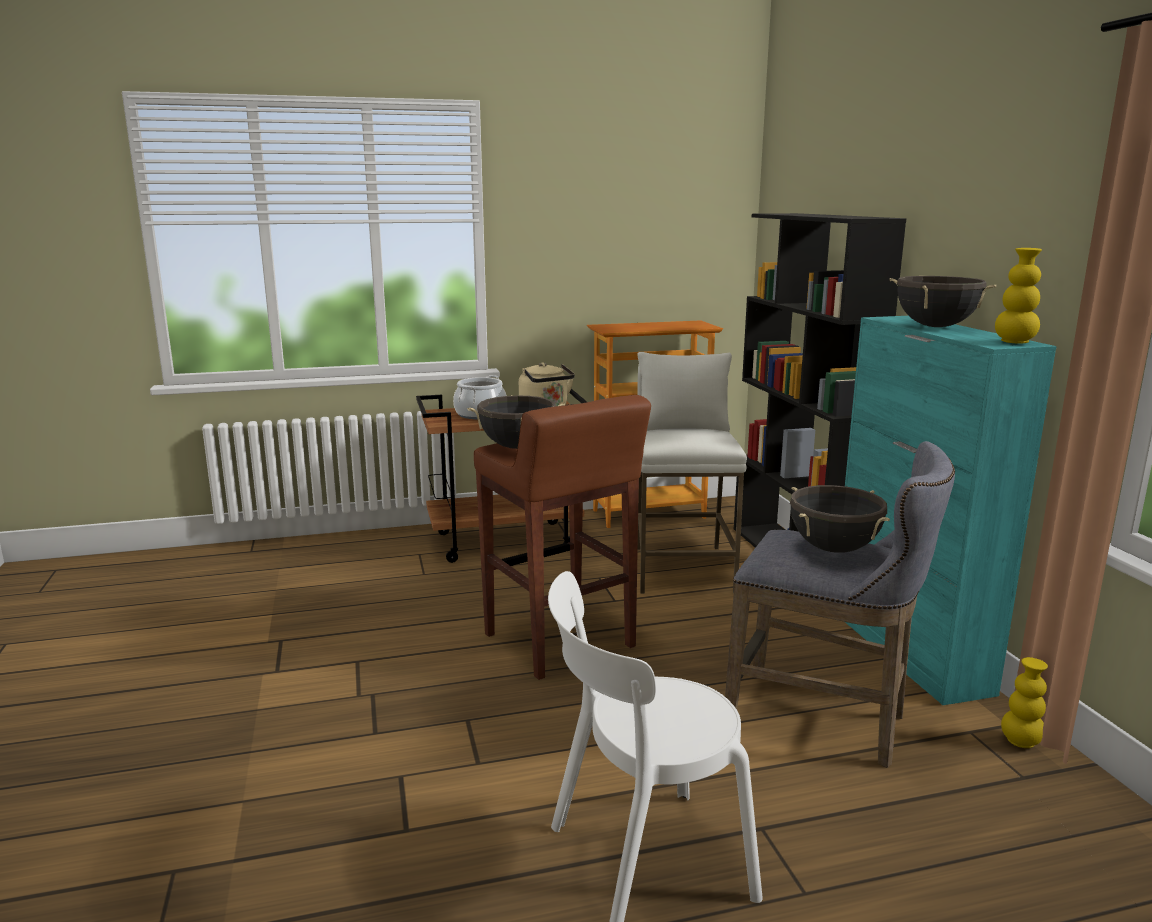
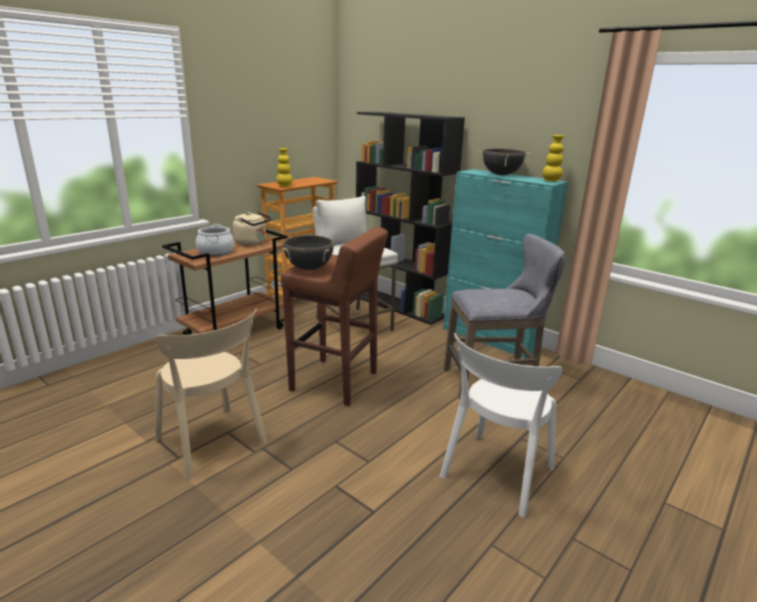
camera: 35 degrees left, 5 degrees up
(327, 669) = (213, 443): none -> beige chair
(834, 549) = (503, 294): black cooking pot -> none
(1020, 742) = (565, 365): yellow vase -> yellow vase (284, 186)

